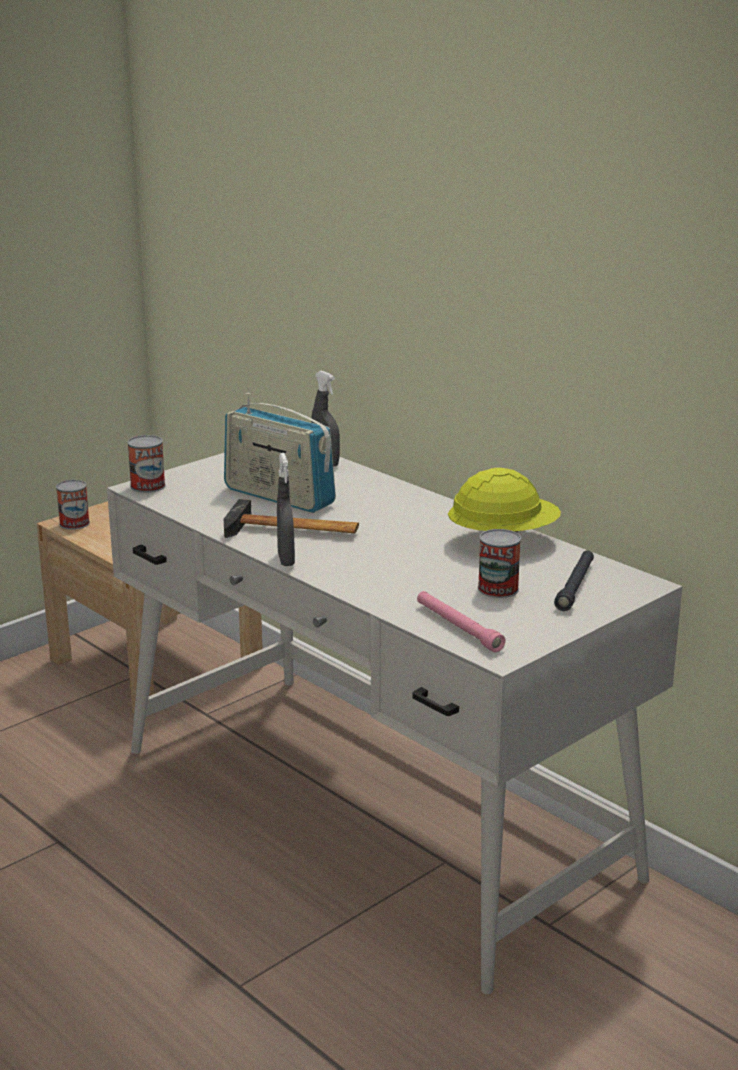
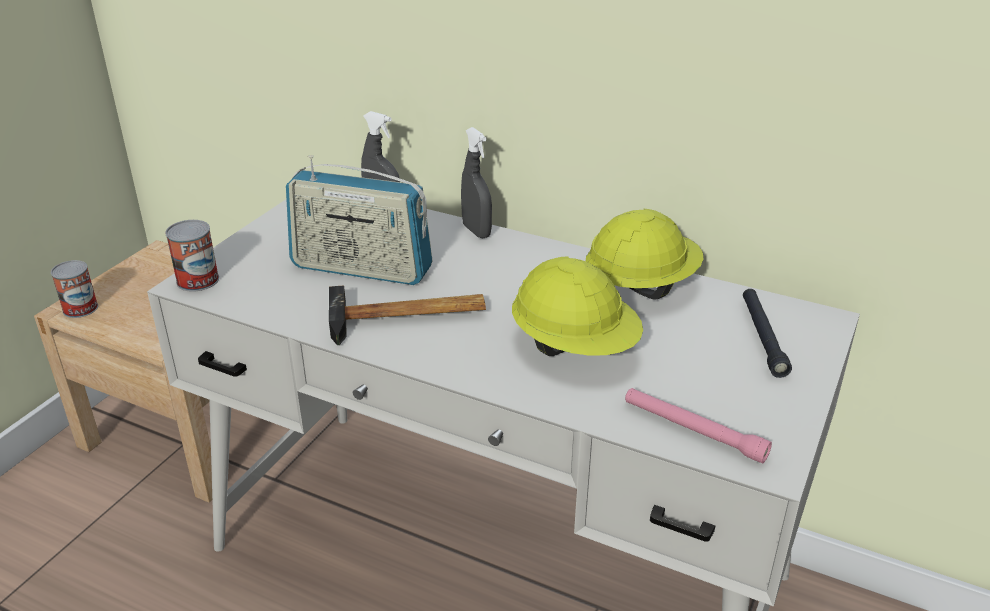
camera: 20 degrees left, 10 degrees up
(286, 559) = (428, 364): grey spray bottle -> grey spray bottle (476, 231)
(410, 568) = (575, 347): none -> yellow hard hat
(498, 589) = (689, 359): can -> none

